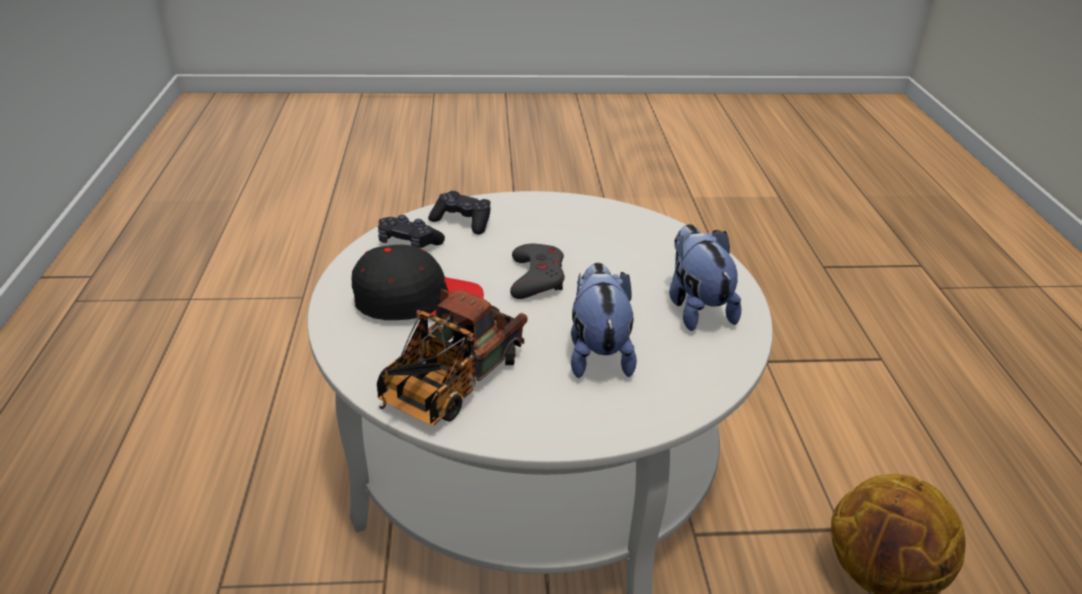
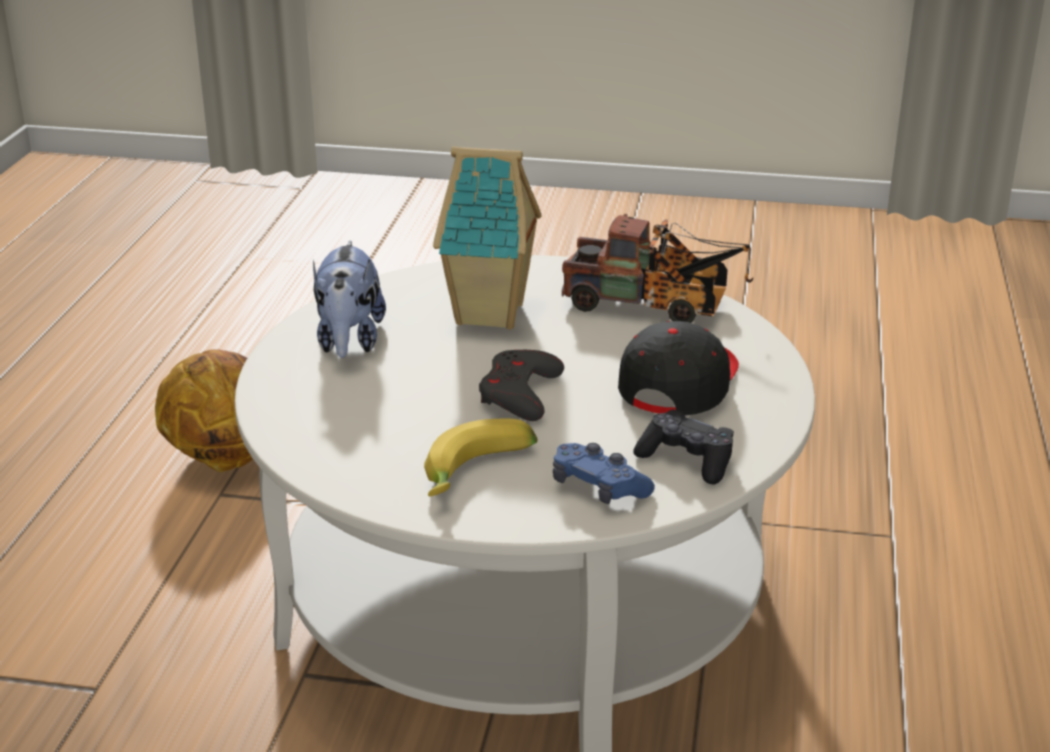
camera: 165 degrees left, 5 degrees down
(417, 300) = (679, 383): black cap -> black cap turned 105 degrees clockwise
(447, 386) = (655, 306): toy truck -> toy truck turned 60 degrees clockwise
(462, 221) = (598, 488): black game controller -> blue game controller
(537, 222) = (479, 474): none -> banana
(598, 353) = (491, 315): plush toy -> toy house

